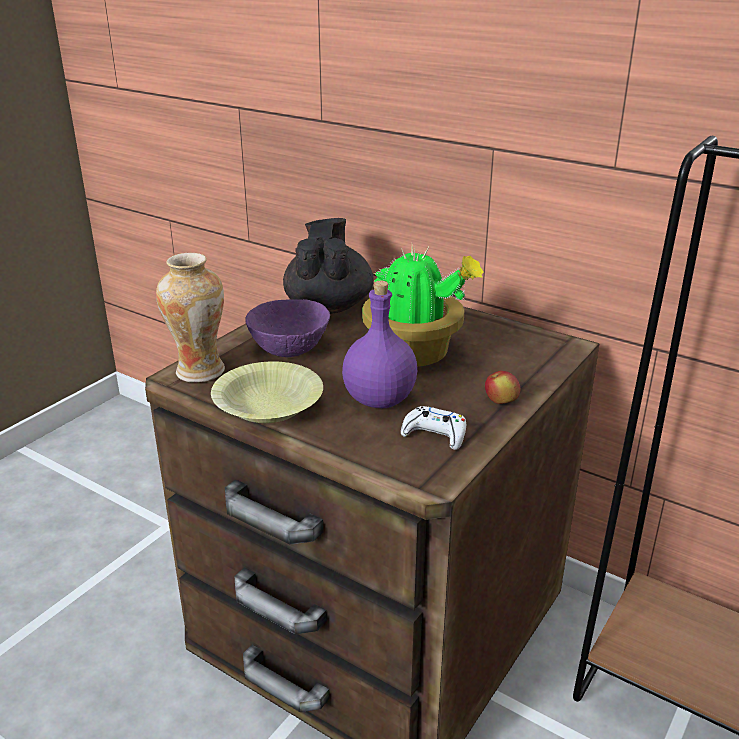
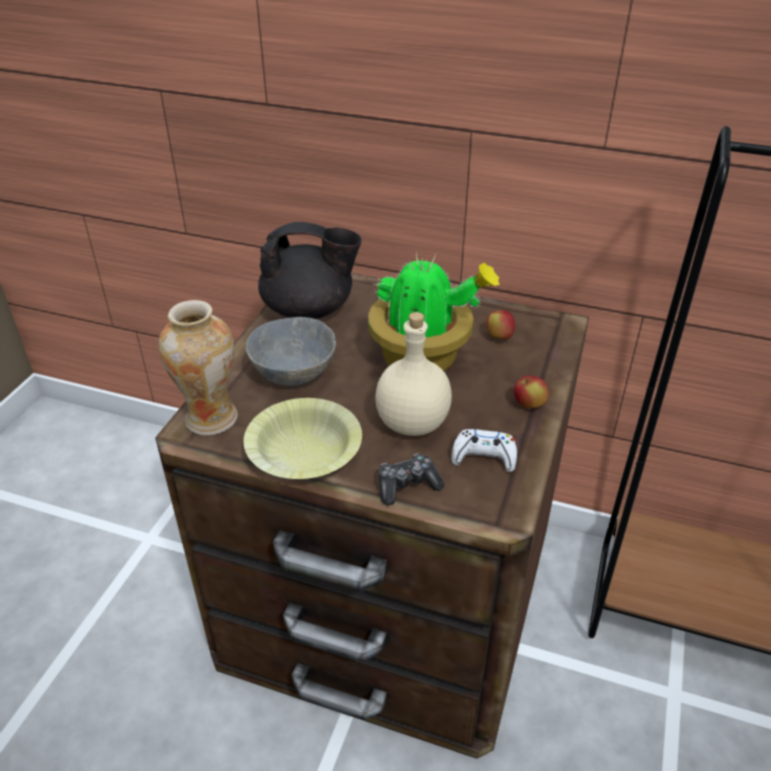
camera: 15 degrees left, 10 degrees up
(289, 349) = (293, 374): purple bowl -> grey bowl
(328, 306) = (310, 310): black teapot -> black teapot turned 105 degrees clockwise
(349, 445) = (407, 485): none -> game controller
(380, 400) = (413, 423): purple bottle -> beige bottle
(498, 347) = (499, 337): none -> apple

